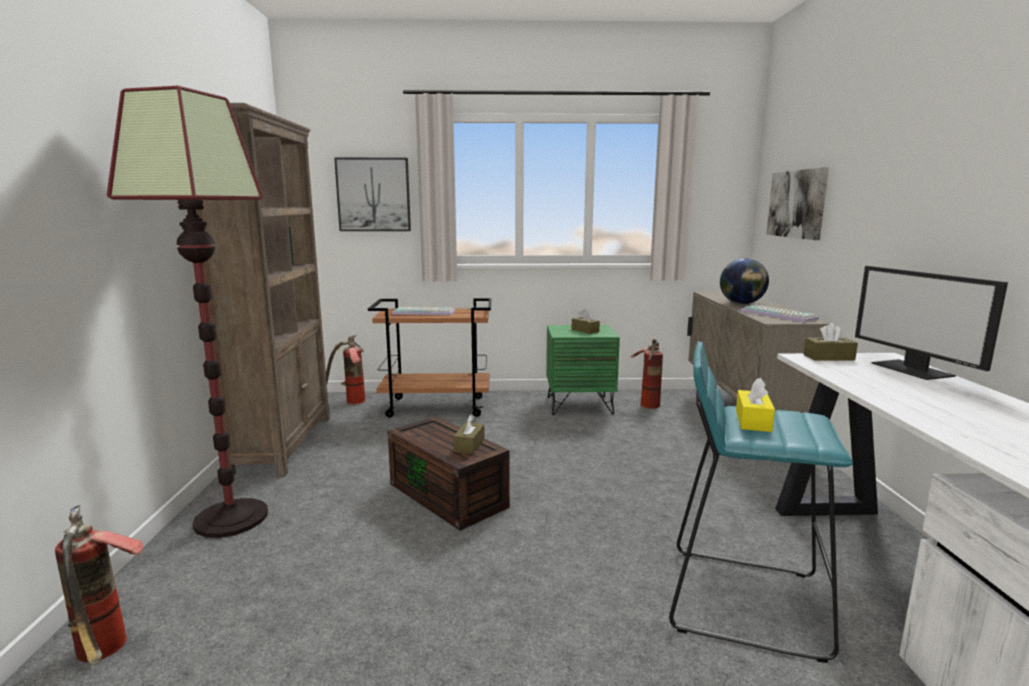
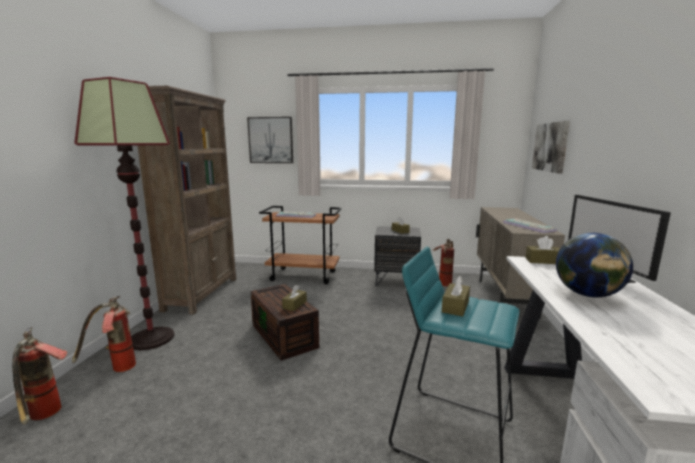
camera: 10 degrees right, 0 degrees up
(350, 403) = (253, 270): fire extinguisher -> fire extinguisher (115, 369)
(579, 405) = (396, 280): green nightstand -> black nightstand
(741, 304) = (508, 217): globe -> globe (587, 294)
(753, 421) = (455, 306): yellow tissue box -> brown tissue box

